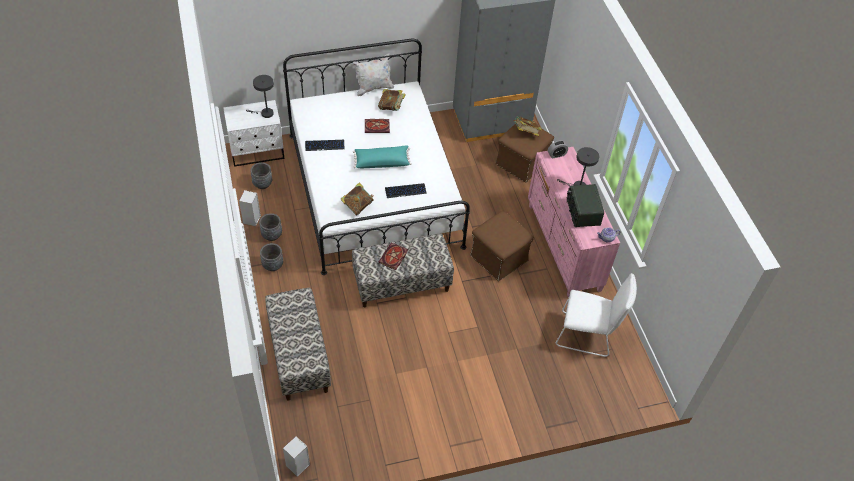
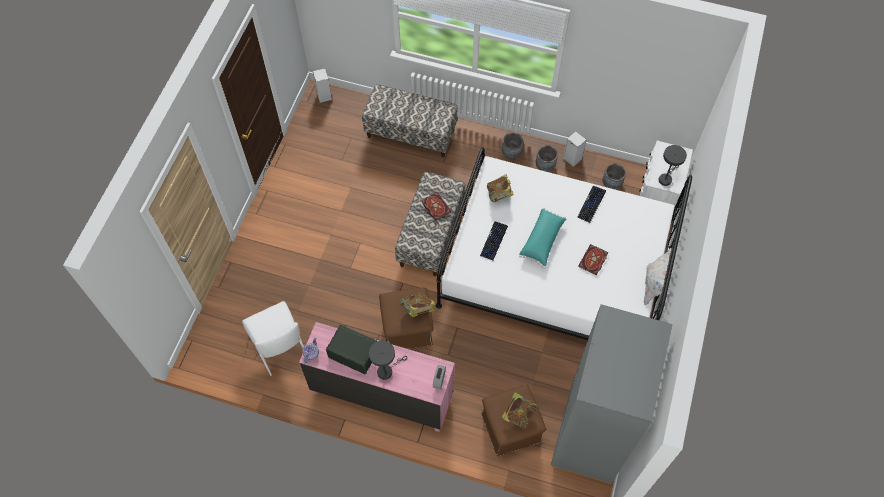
camera: 125 degrees right, 10 degrees up
(391, 107) = (615, 287): book -> book (417, 309)
(587, 335) = (280, 348): white chair -> white chair turned 75 degrees counterclockwise

